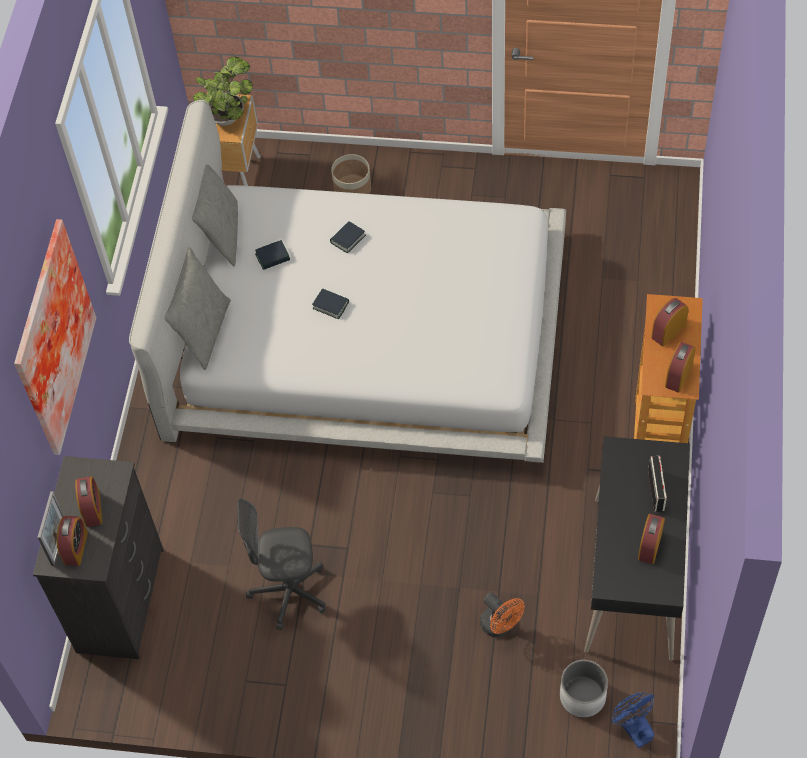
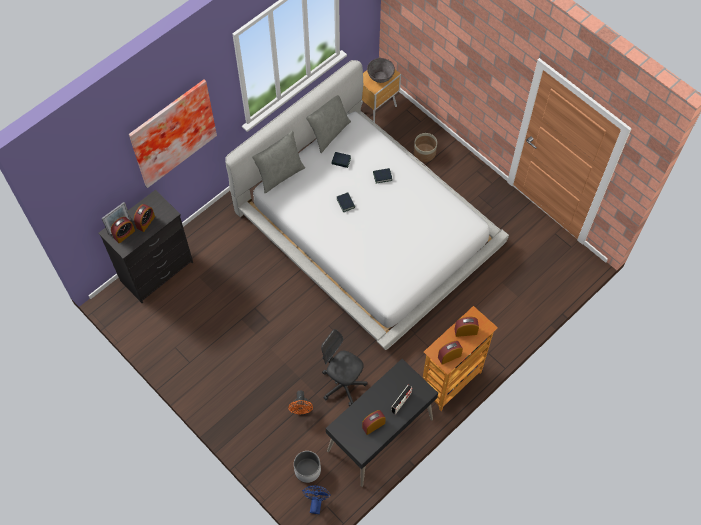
camera: 35 degrees right, 5 degrees up
(227, 115) = (380, 76): potted plant -> grey bowl
(289, 592) = (227, 322): grey office chair -> grey office chair (343, 385)

